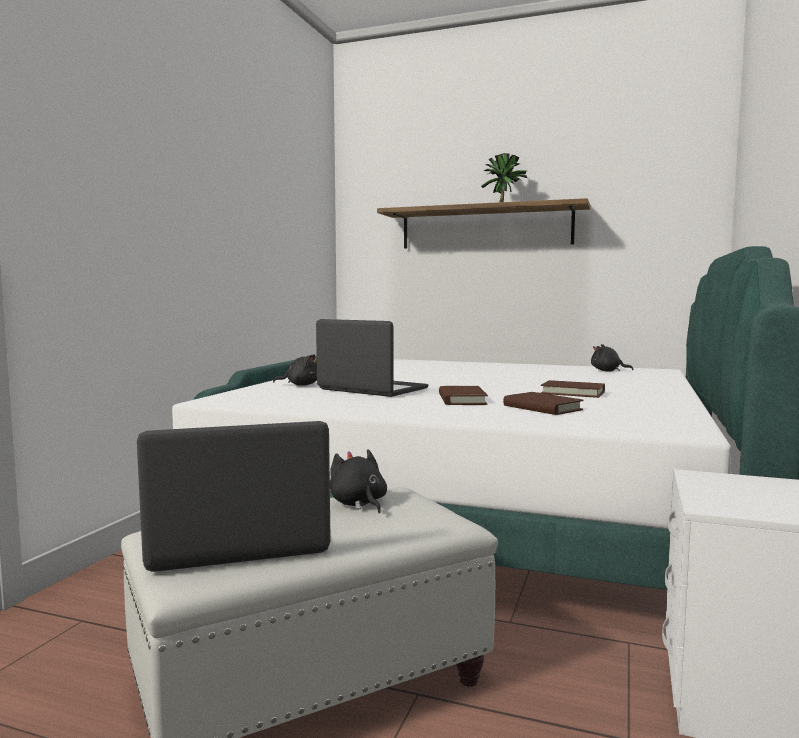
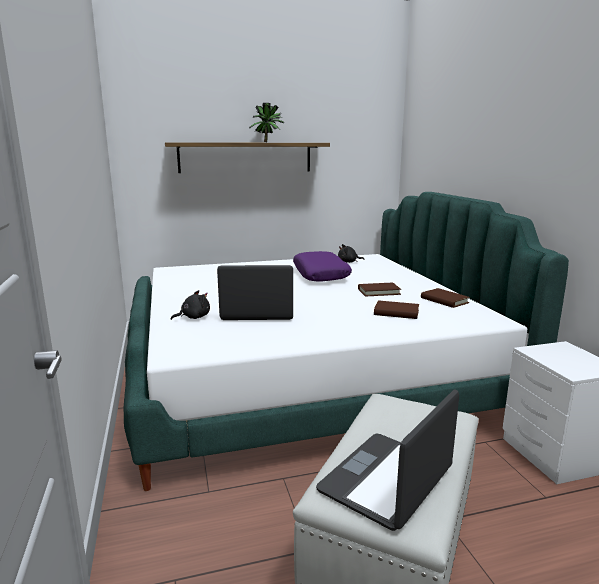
camera: 35 degrees left, 10 degrees up
(358, 504) = (386, 419): black plush toy -> none
(462, 399) = (338, 313): brown book -> brown book (444, 300)
(534, 376) = (321, 275): none -> purple pillow

